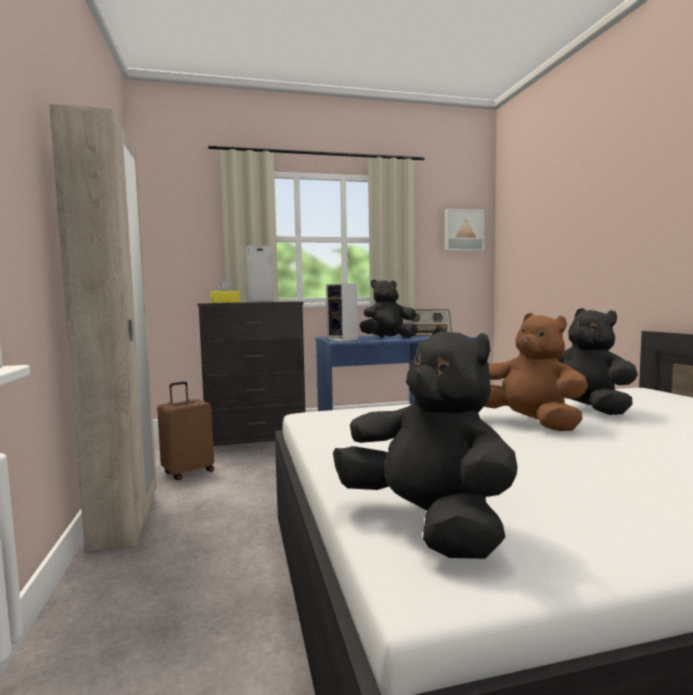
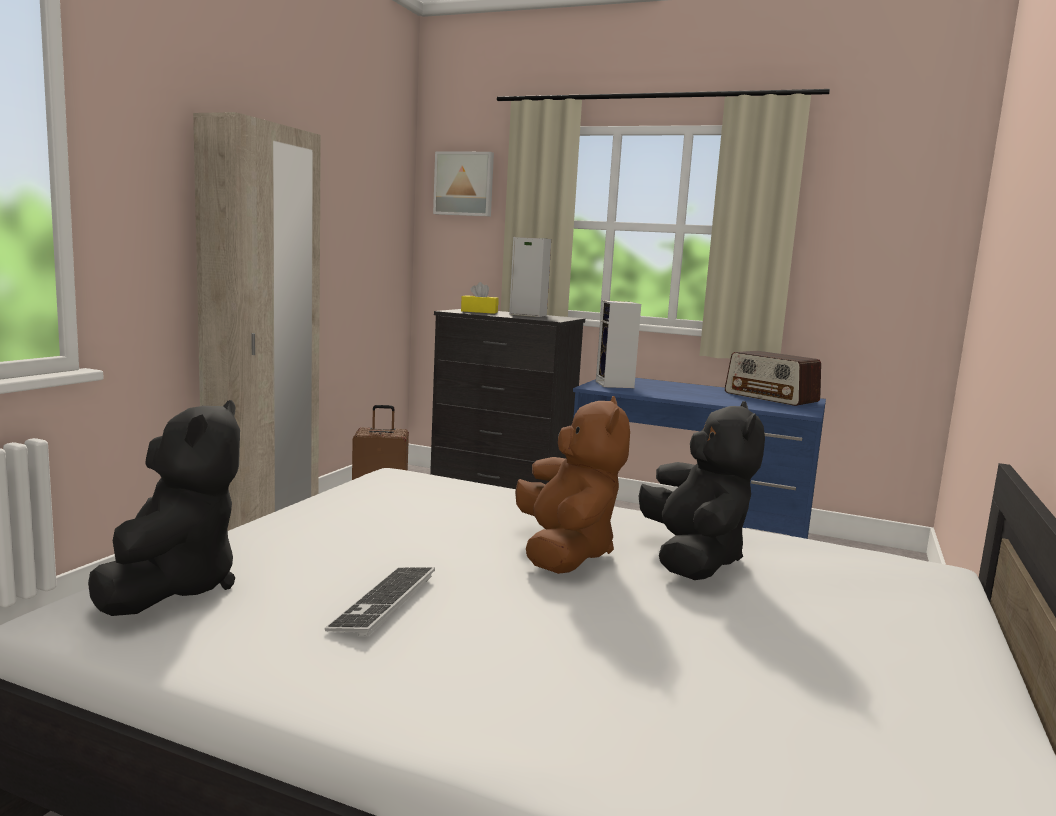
camera: 35 degrees right, 5 degrees up
(388, 338) = (682, 393): black plush toy -> none
(463, 230) = (907, 218): picture -> picture (464, 184)
(558, 475) = (384, 602): none -> keyboard

